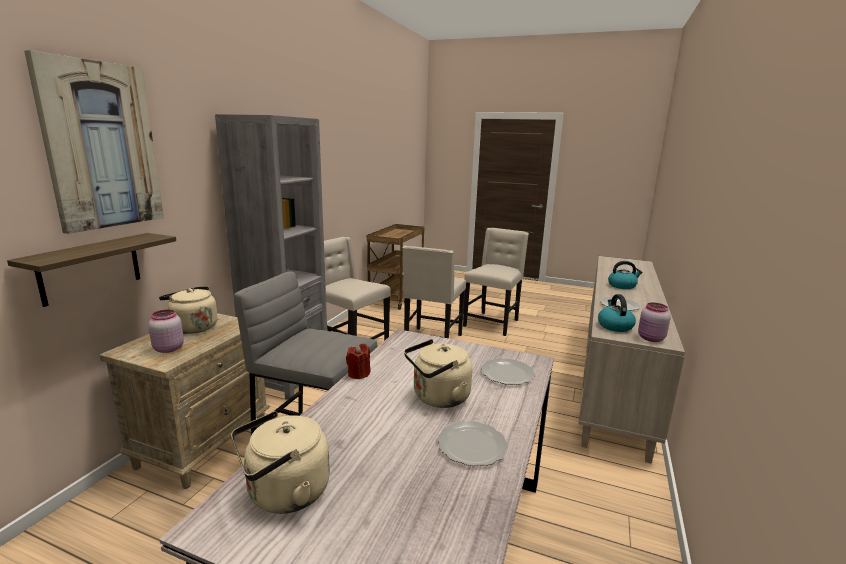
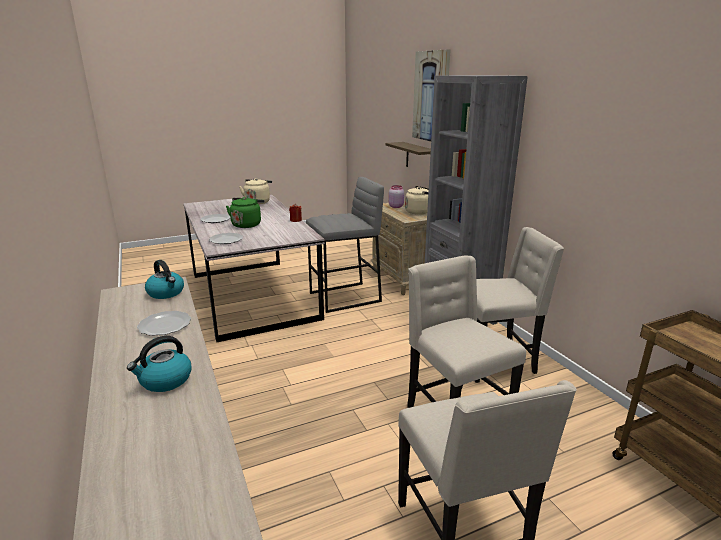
camera: 135 degrees right, 5 degrees up
(438, 398) = (247, 224): beige kettle -> green kettle
(650, 339) = (130, 291): pink jar -> none

